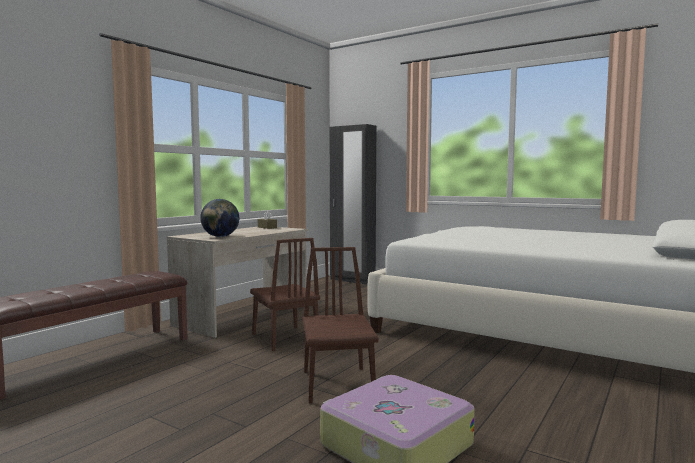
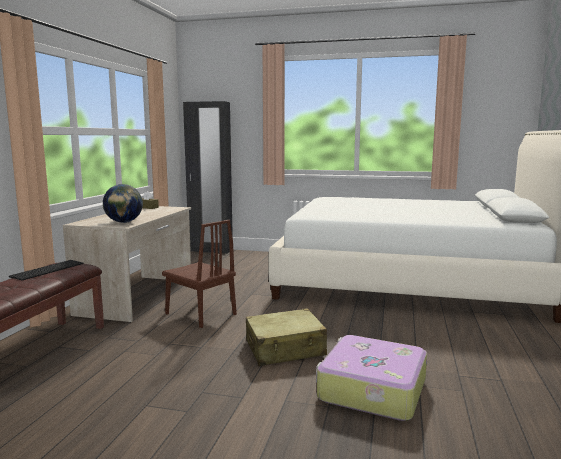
camera: 20 degrees left, 5 degrees up
(135, 275) = (48, 269): none -> keyboard
(338, 384) = (285, 349): brown chair -> beige suitcase

